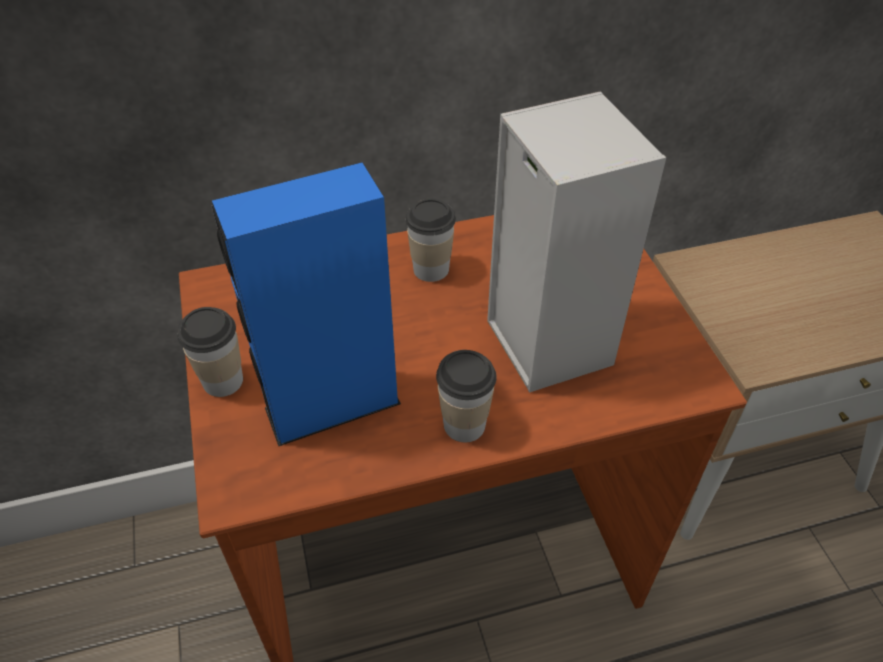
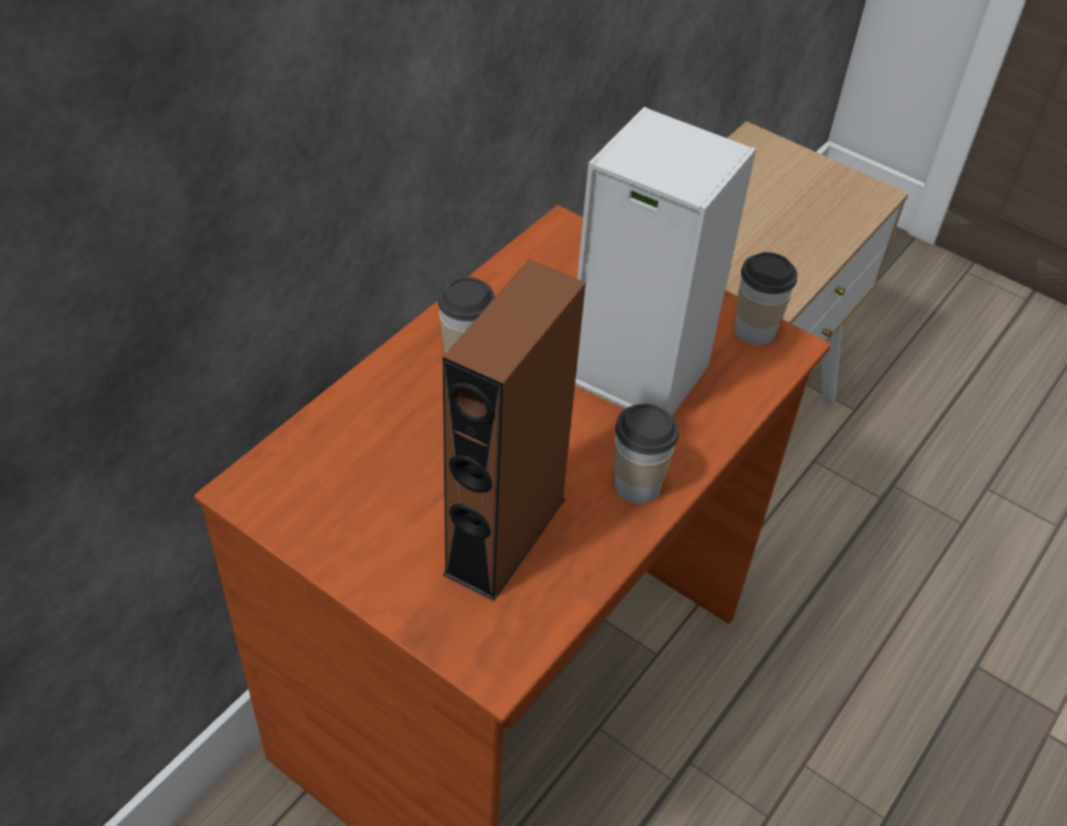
camera: 40 degrees left, 0 degrees up
(223, 380) = (372, 575): cup -> cup (754, 331)
(332, 405) = (505, 536): blue speaker -> brown speaker

